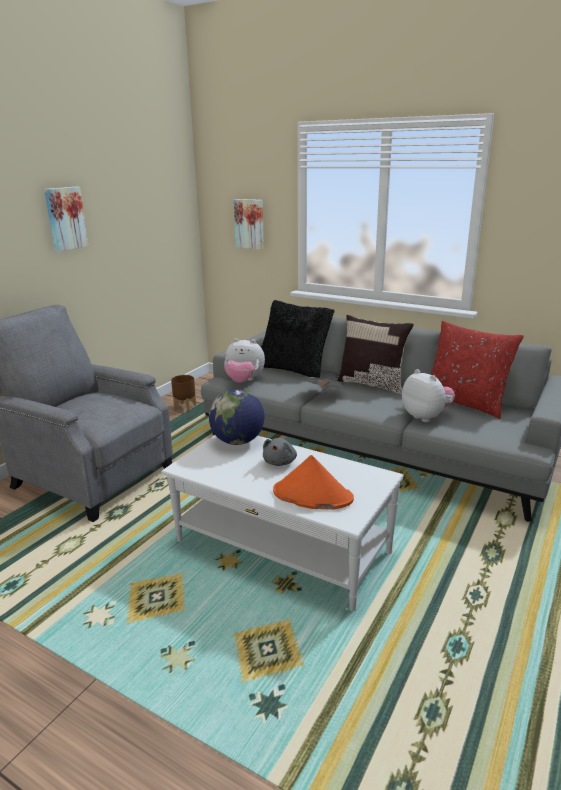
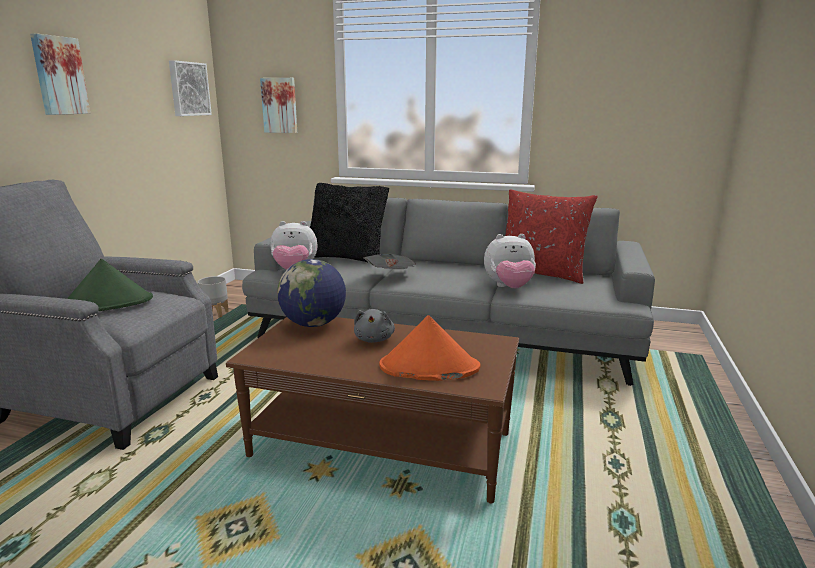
camera: 15 degrees left, 5 degrees down
(89, 409) = (108, 304): none -> green hat
(172, 211) = (188, 89): none -> picture
(185, 407) = (215, 314): brown planter -> grey planter
(283, 547) = (382, 445): white coffee table -> brown coffee table
(372, 384) = (438, 264): pillow -> none
(426, 417) = (509, 288): plush toy -> plush toy turned 135 degrees clockwise

